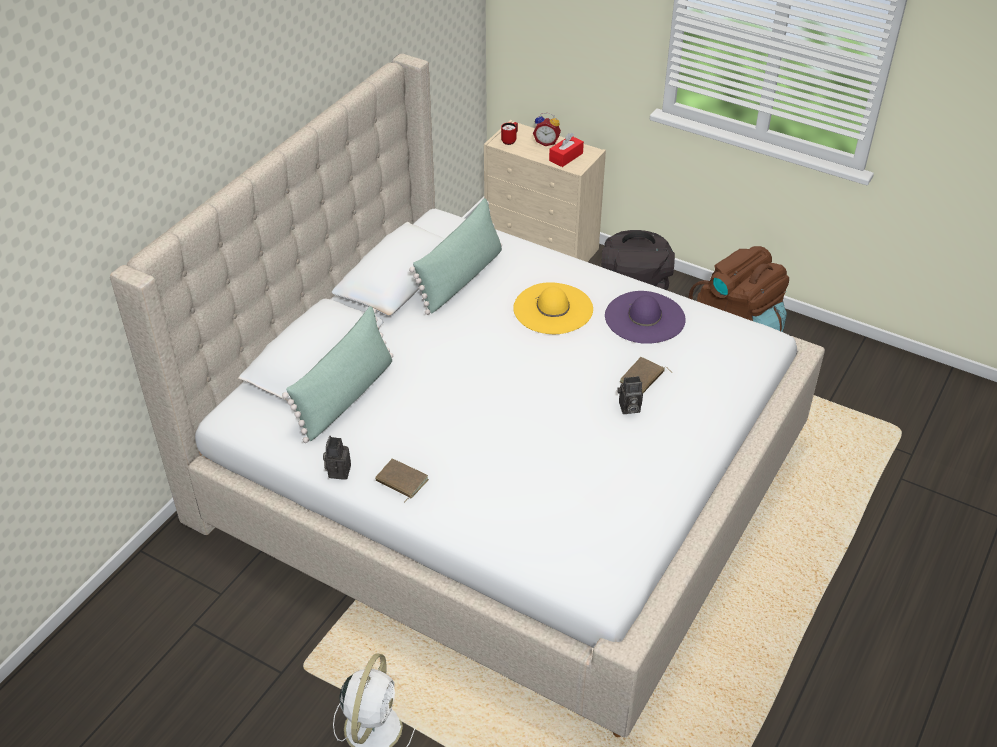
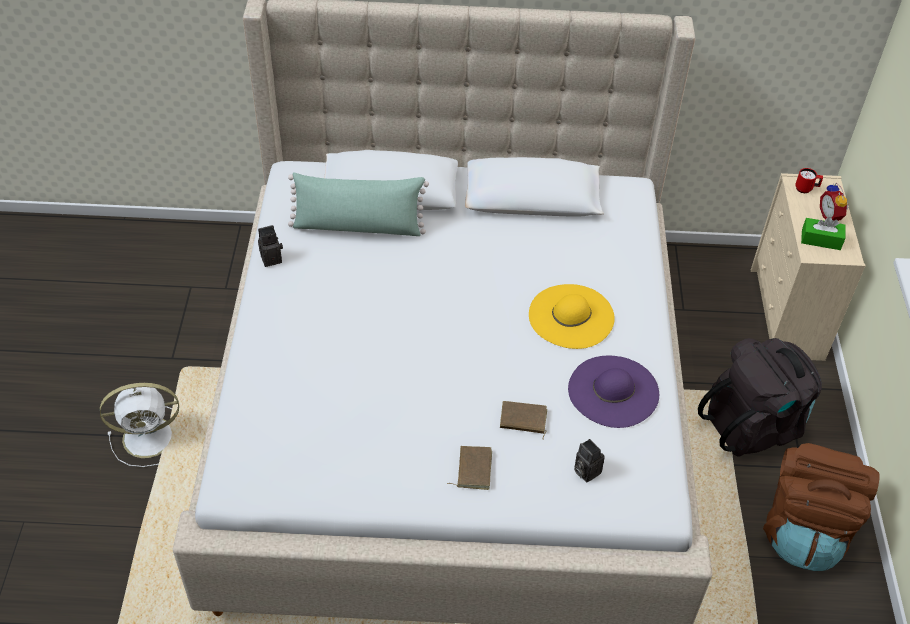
camera: 60 degrees right, 5 degrees up
(400, 481) = (281, 300): brown book -> brown book (472, 469)
(461, 278) = (562, 236): green pillow -> none
(566, 157) = (821, 240): red tissue box -> green tissue box
(628, 408) = (472, 424): camera -> camera (585, 471)

